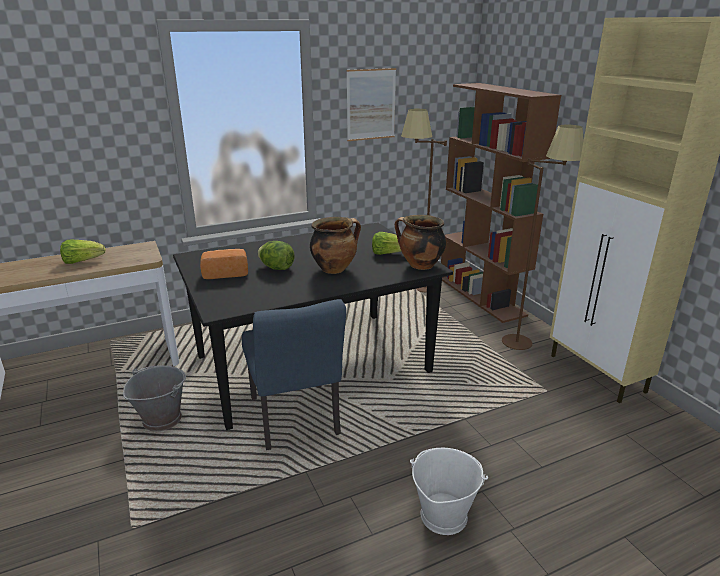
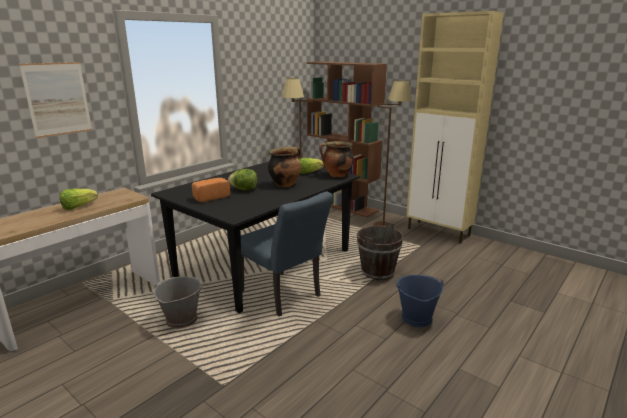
camera: 25 degrees left, 5 degrees down
(371, 104) = (257, 77): picture -> picture (58, 99)
(443, 515) = (416, 318): white bucket -> blue bucket
(447, 420) = (378, 272): none -> brown bucket

